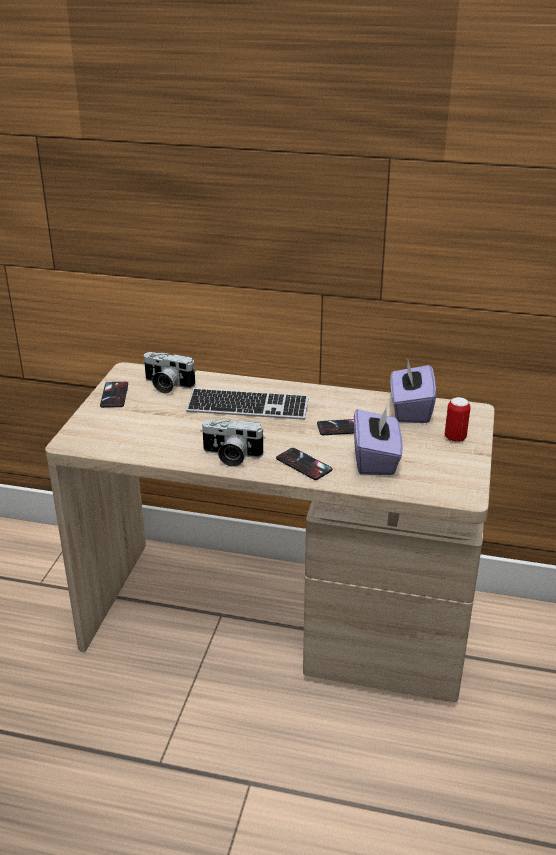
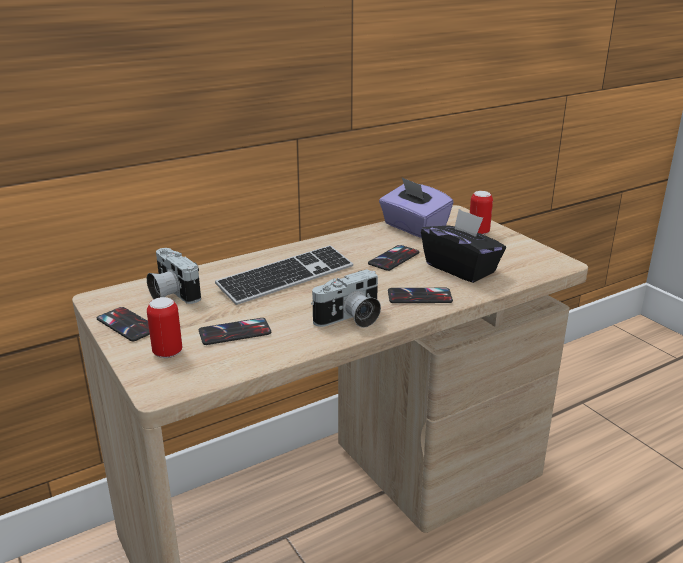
camera: 45 degrees left, 5 degrees down
(105, 423) = (167, 352): none -> can
(156, 429) = (235, 332): none -> phone
(167, 385) = (171, 293): camera -> camera turned 75 degrees clockwise
(376, 460) = (461, 268): purple tissue box -> black tissue box

